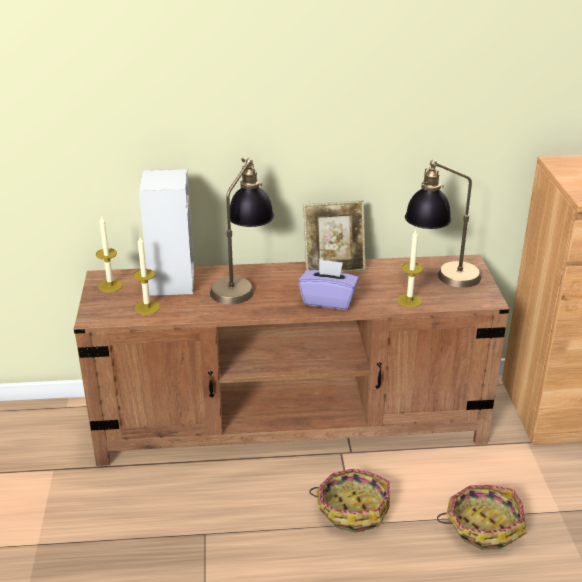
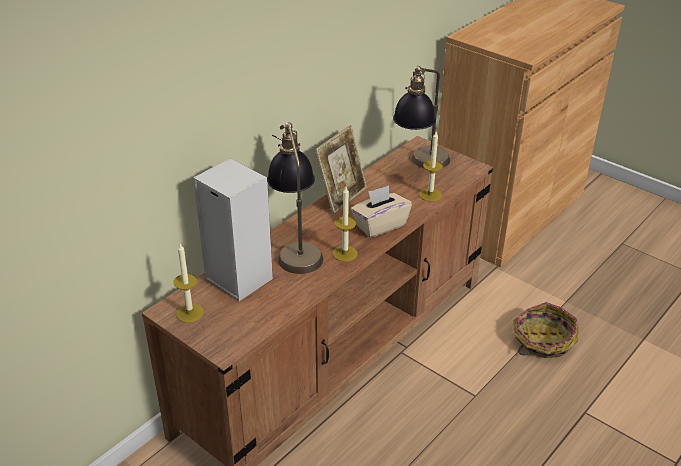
camera: 45 degrees left, 5 degrees up
(147, 308) = (256, 312): candle -> candle (345, 253)
(328, 300) = (379, 225): purple tissue box -> beige tissue box
(352, 509) = (460, 386): basket -> none

